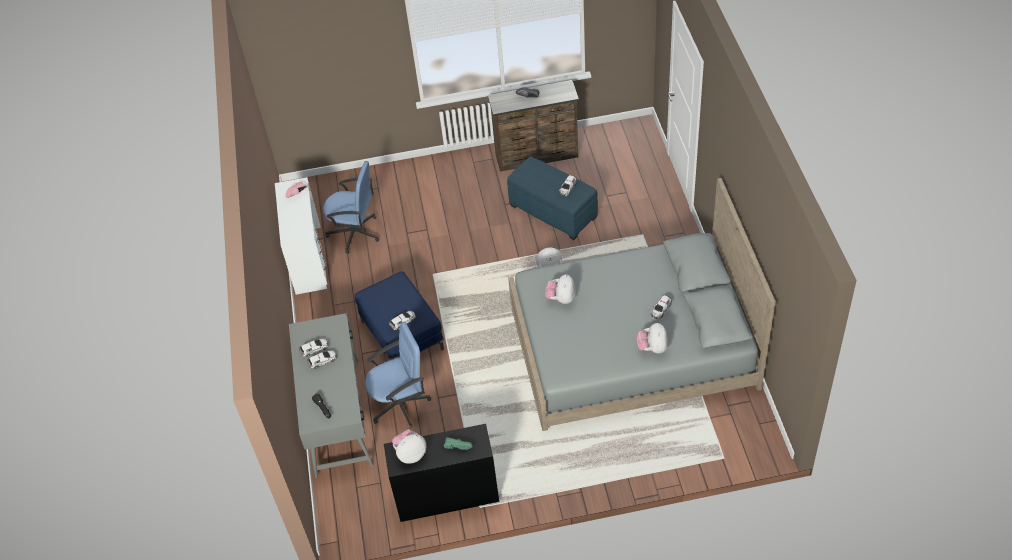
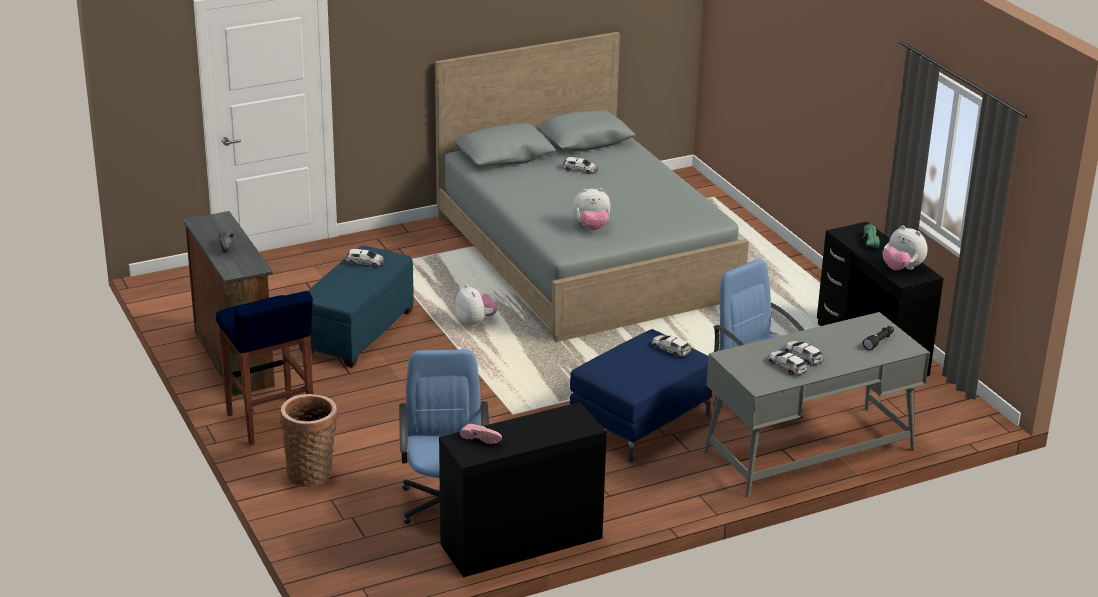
camera: 110 degrees left, 20 degrees down
(308, 260) = (521, 542): white desk -> black desk
(405, 182) = (311, 473): none -> basket
(462, 168) = (271, 422): none -> blue stool
(652, 348) = (642, 170): plush toy -> none

